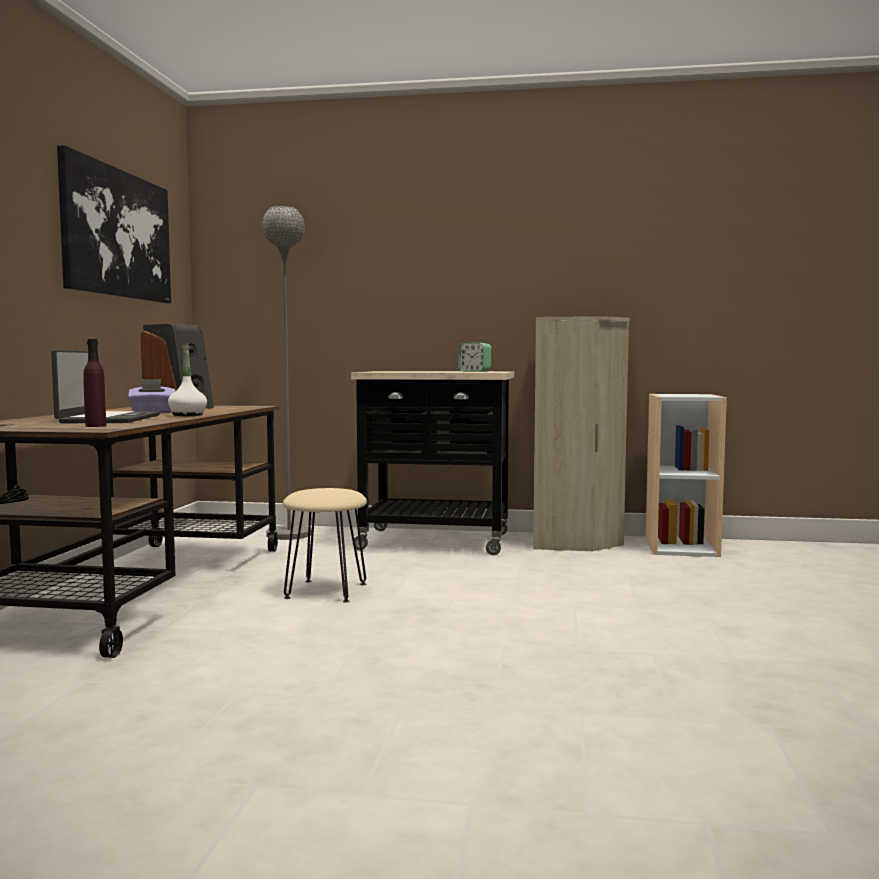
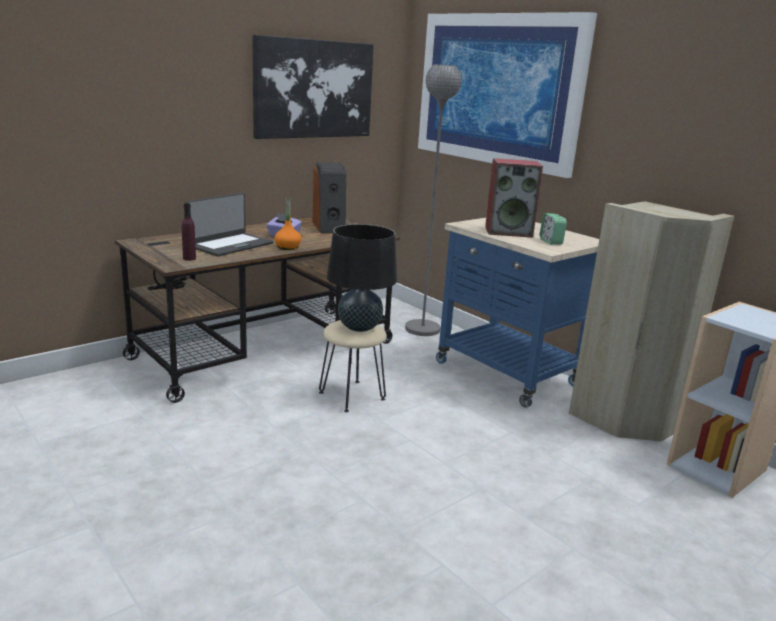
camera: 40 degrees right, 15 degrees up
(187, 415) = (287, 247): white bottle -> orange bottle
(332, 490) = (359, 327): none -> black table lamp
(337, 239) = (497, 90): none -> picture
(422, 371) = (509, 231): none -> speaker
(436, 542) = (507, 374): black cart -> blue cart

